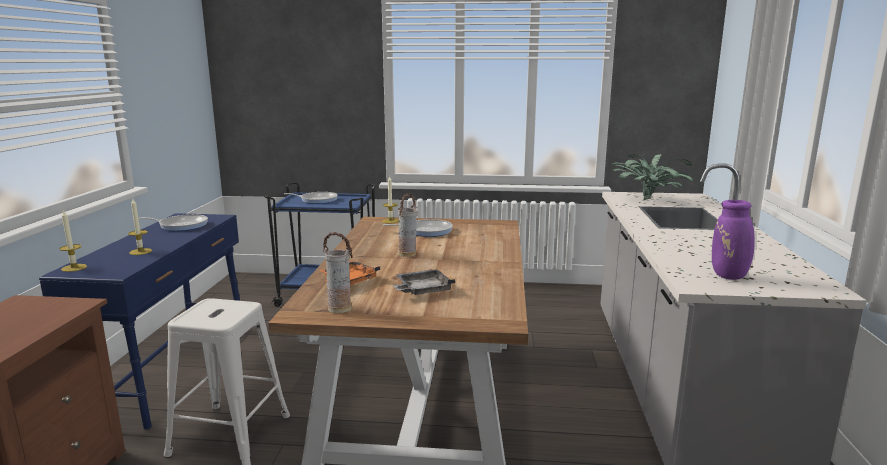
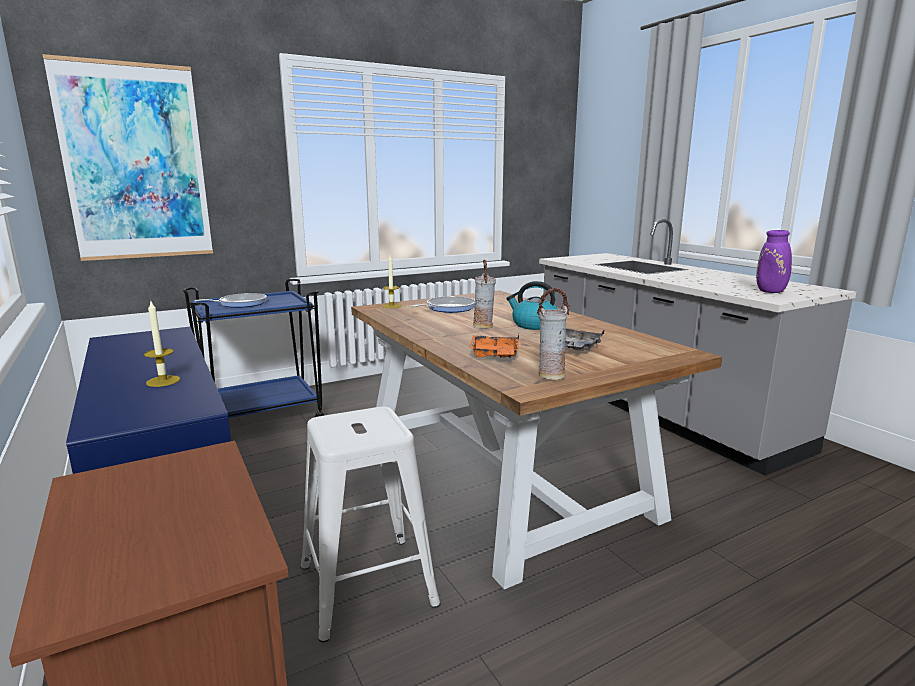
camera: 35 degrees left, 0 degrees up
(74, 268) = (102, 418): candle -> none
(181, 225) = (143, 347): frying pan -> none
(272, 85) = (136, 163): none -> picture
(449, 261) = (534, 325): none -> kettle
(649, 200) = (589, 260): potted plant -> none

